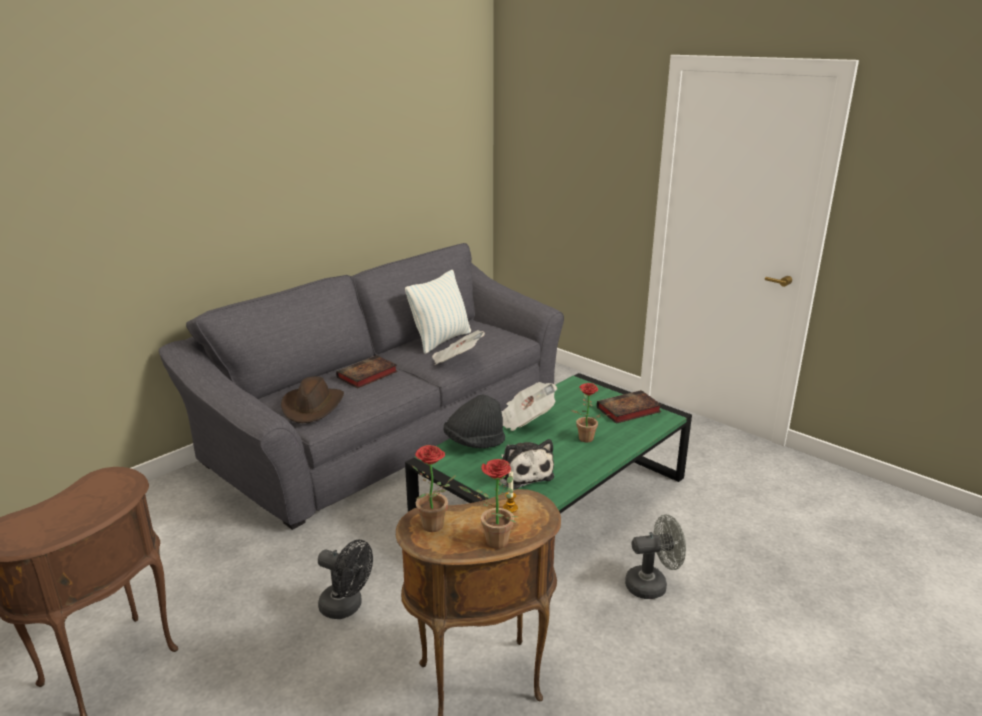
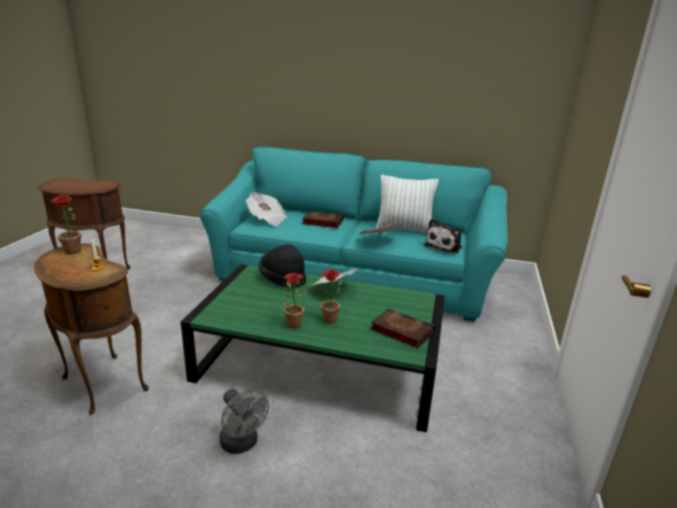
camera: 60 degrees right, 0 degrees up
(313, 406) = (267, 219): brown hat -> newspaper
(347, 607) = (159, 317): black fan -> none
(390, 427) = (353, 275): grey sofa -> turquoise sofa
(492, 542) = (54, 270): potted plant -> potted plant (292, 323)
(523, 473) = (254, 304): plush toy -> plush toy (444, 246)

